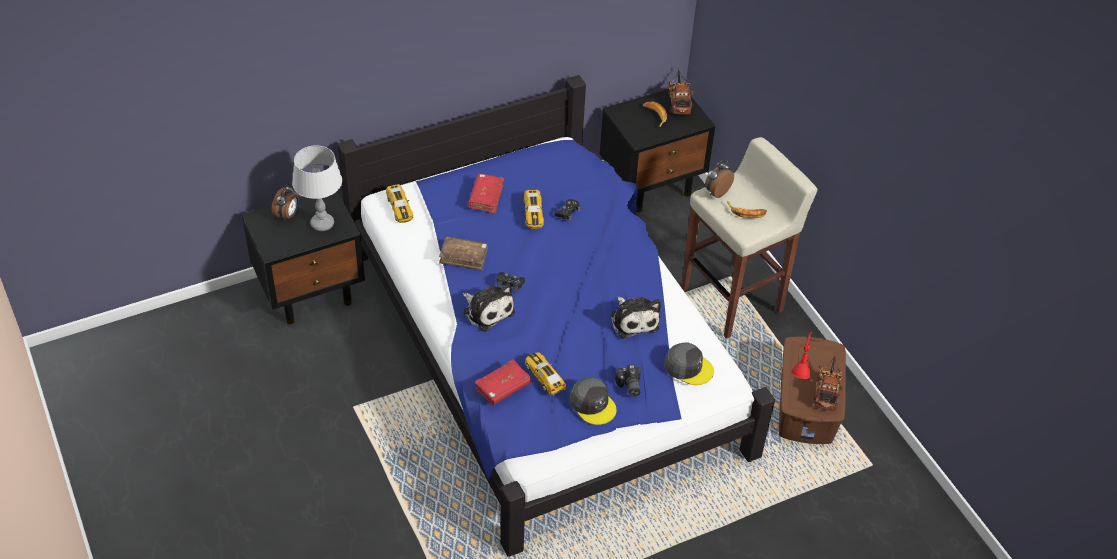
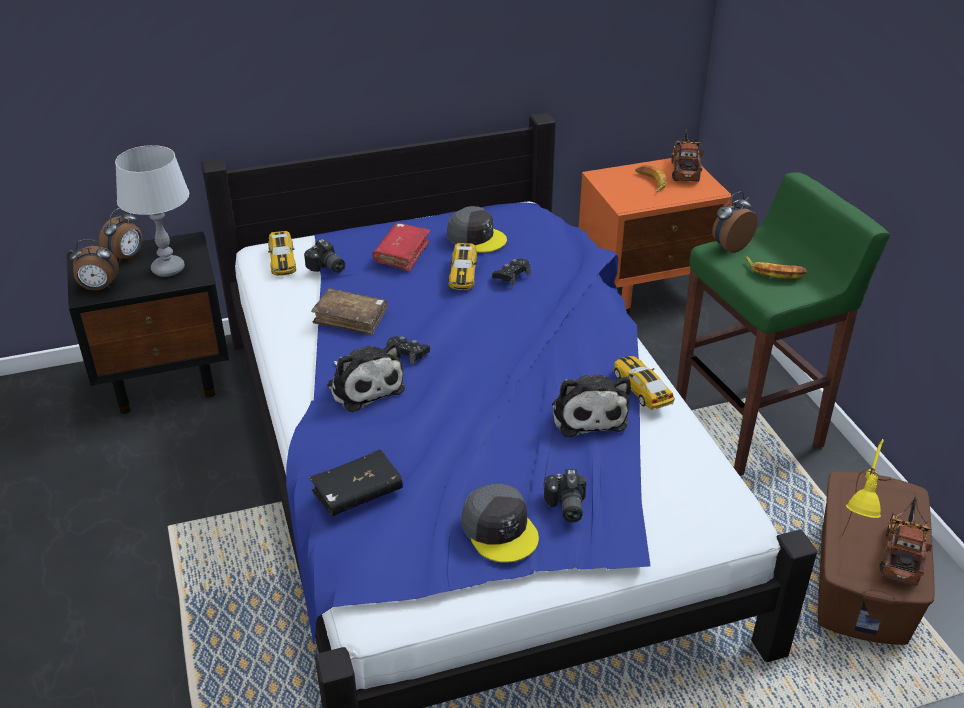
camera: 10 degrees right, 10 degrees down
(279, 244) = (99, 288): none -> alarm clock
(435, 214) = (326, 268): none -> camera
(503, 387) = (357, 492): red book -> black book
(544, 376) = (429, 481): toy car -> toy car (641, 388)
(652, 184) = (645, 288): black nightstand -> orange nightstand
(688, 367) = (670, 486): grey cap -> grey cap (476, 237)
(733, 300) = (749, 428): beige stool -> green stool
(794, 398) = (847, 561): red table lamp -> yellow table lamp

